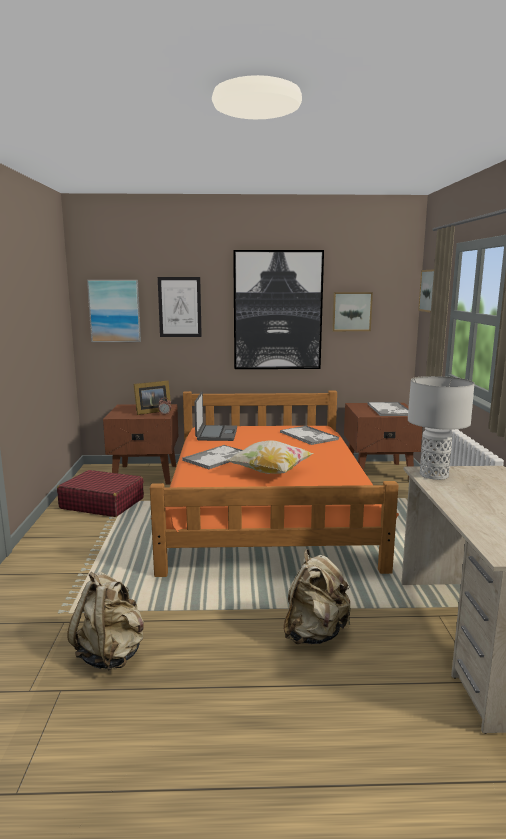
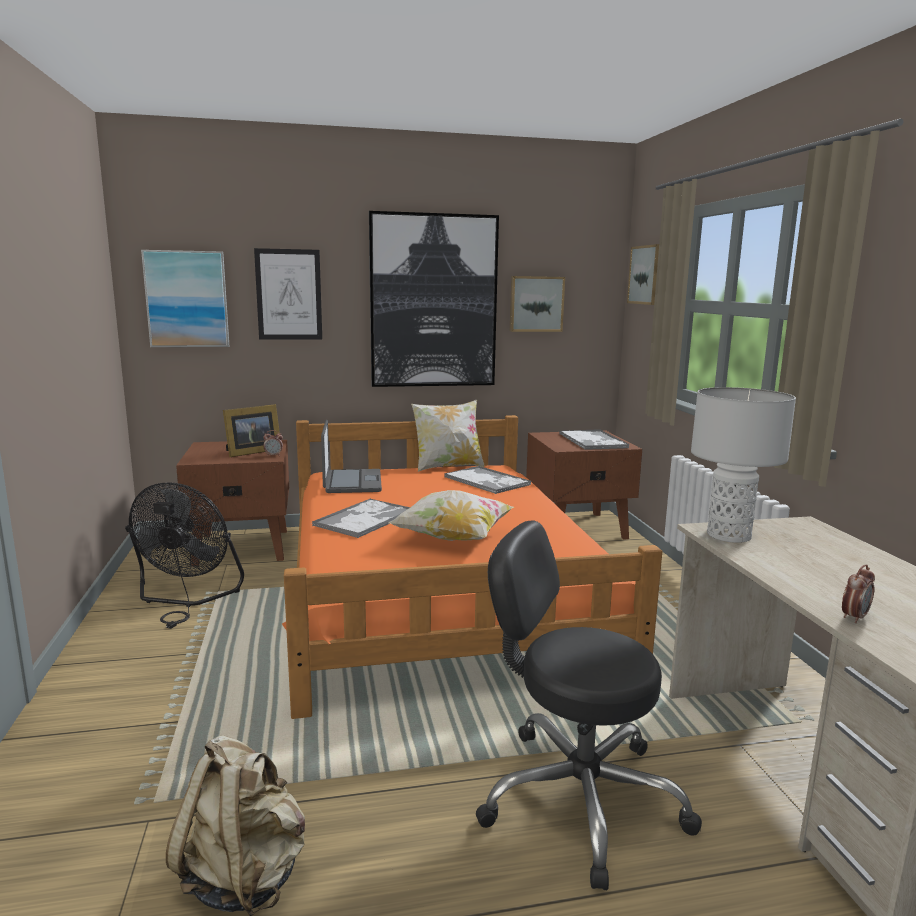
camera: 10 degrees left, 0 degrees up
(102, 503) = (181, 597): red suitcase -> black fan
(286, 425) = (448, 466): none -> pillow
(314, 633) = (572, 796): beige backpack -> black office chair
(480, 526) = (854, 617): none -> alarm clock

